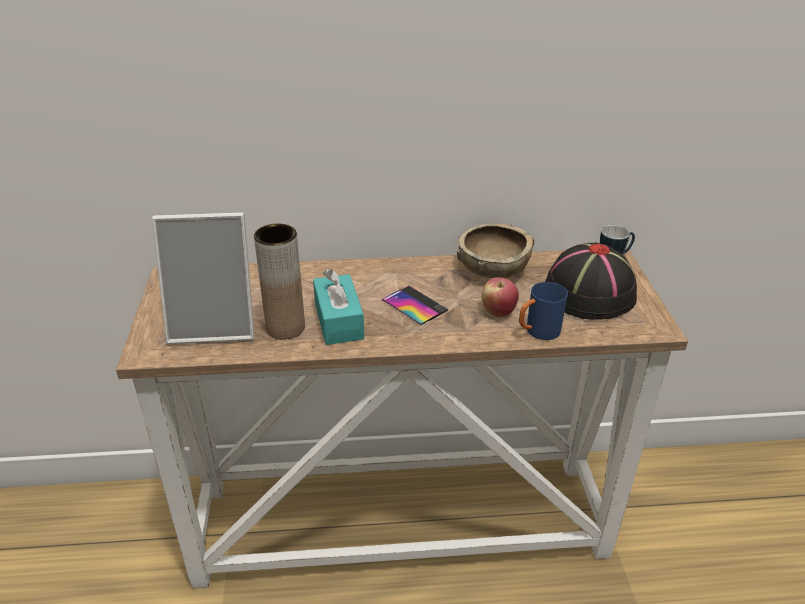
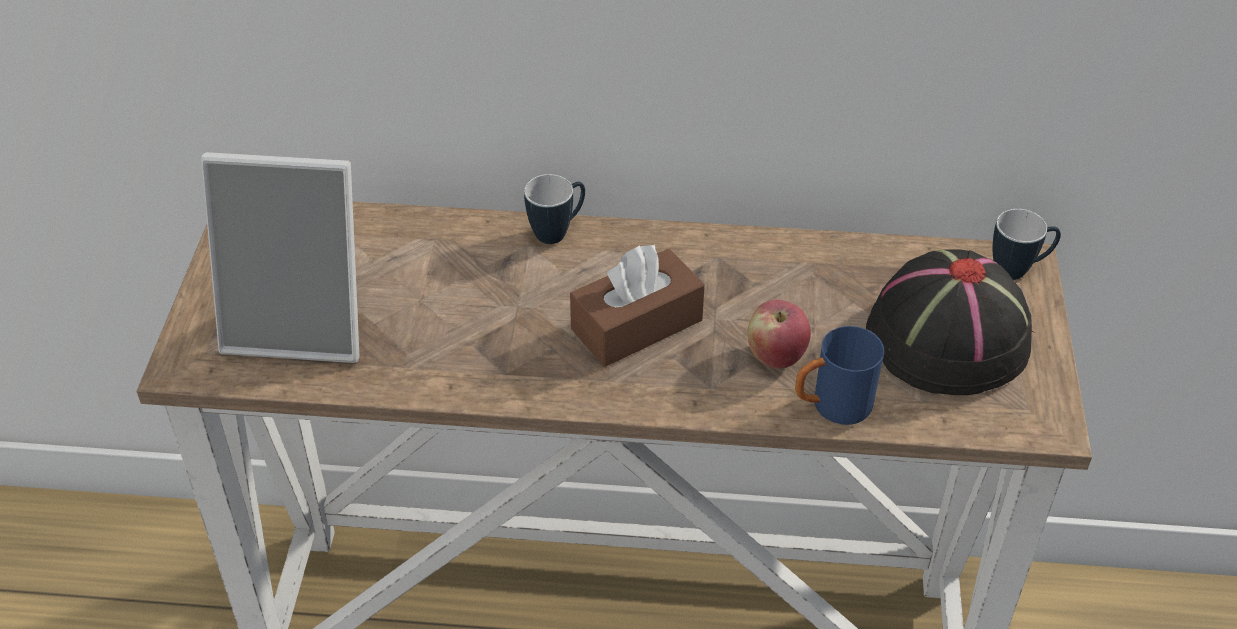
camera: 10 degrees right, 10 degrees up
(285, 328) = (413, 344): brown vase -> none
(338, 321) = (502, 341): turquoise tissue box -> none
(357, 266) = (558, 232): none -> mug
(414, 305) = (636, 325): phone -> brown tissue box
(493, 269) = (794, 265): brown bowl -> none

